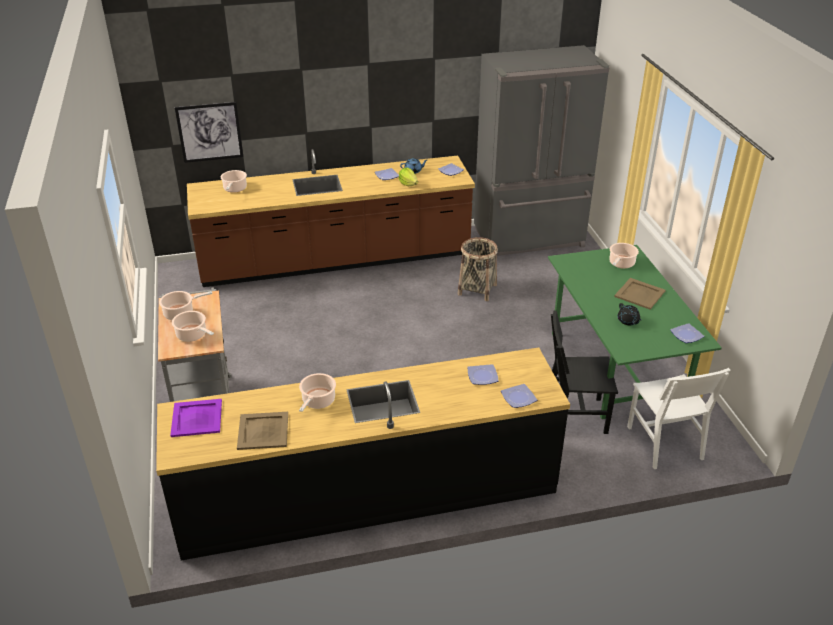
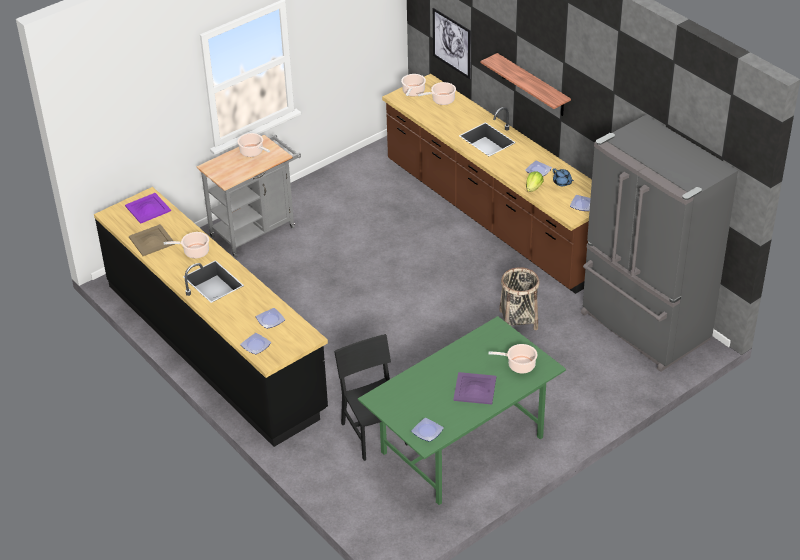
camera: 65 degrees right, 5 degrees up
(193, 335) = (231, 169): cooking pot -> cooking pot (413, 92)
(332, 111) = (533, 85): none -> shelf
(628, 321) = (424, 390): black teapot -> none
(640, 294) = (474, 389): beige tray -> purple tray
(664, 443) = (374, 499): white chair -> none

